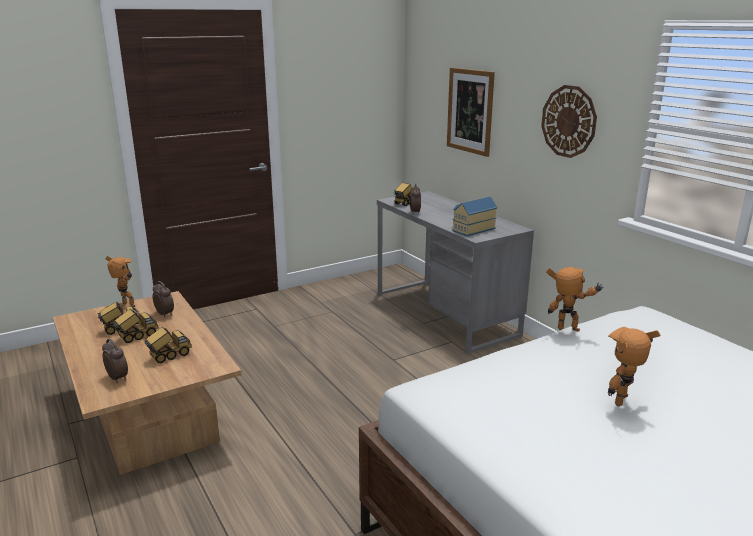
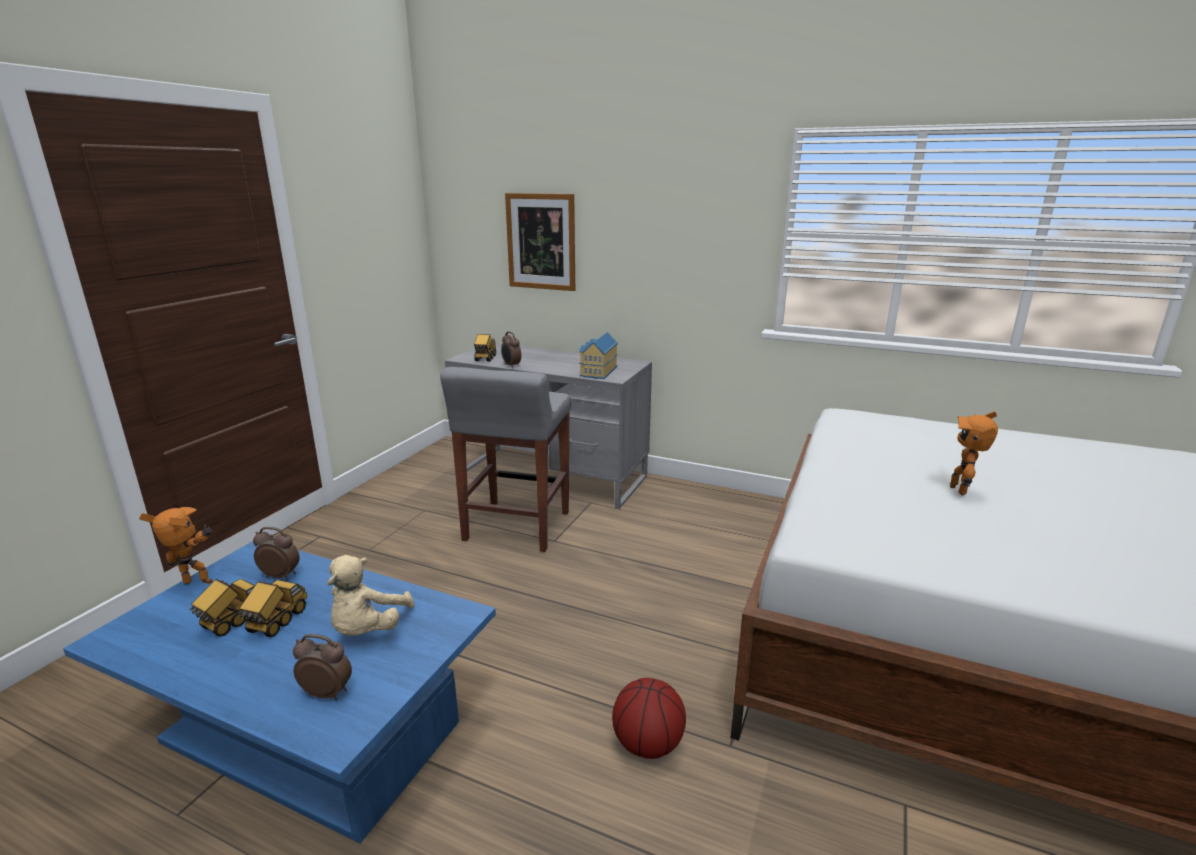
camera: 35 degrees left, 0 degrees up
(150, 413) = (311, 732): brown coffee table -> blue coffee table
(169, 356) = (368, 629): toy truck -> beige plush toy
(305, 506) = (648, 745): none -> basketball
(377, 341) = (516, 527): none -> grey stool
(568, 331) = (825, 444): toy robot -> none
(569, 121) = (684, 240): wall clock -> none

